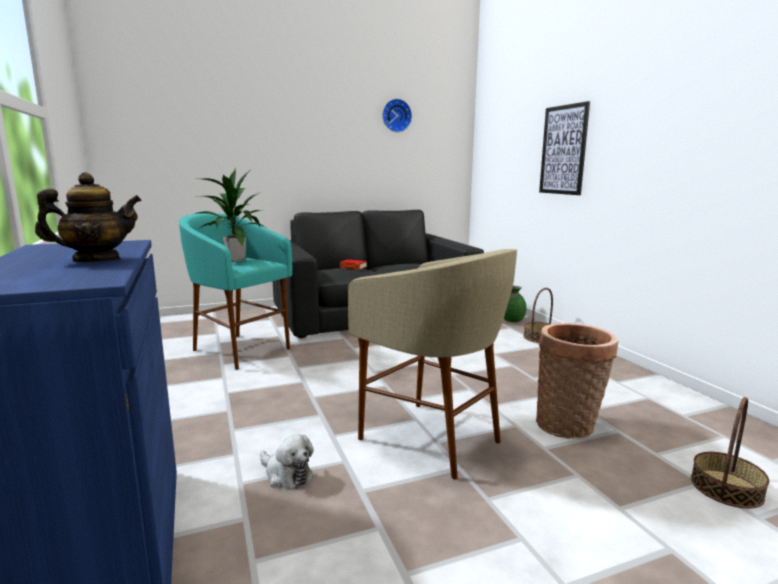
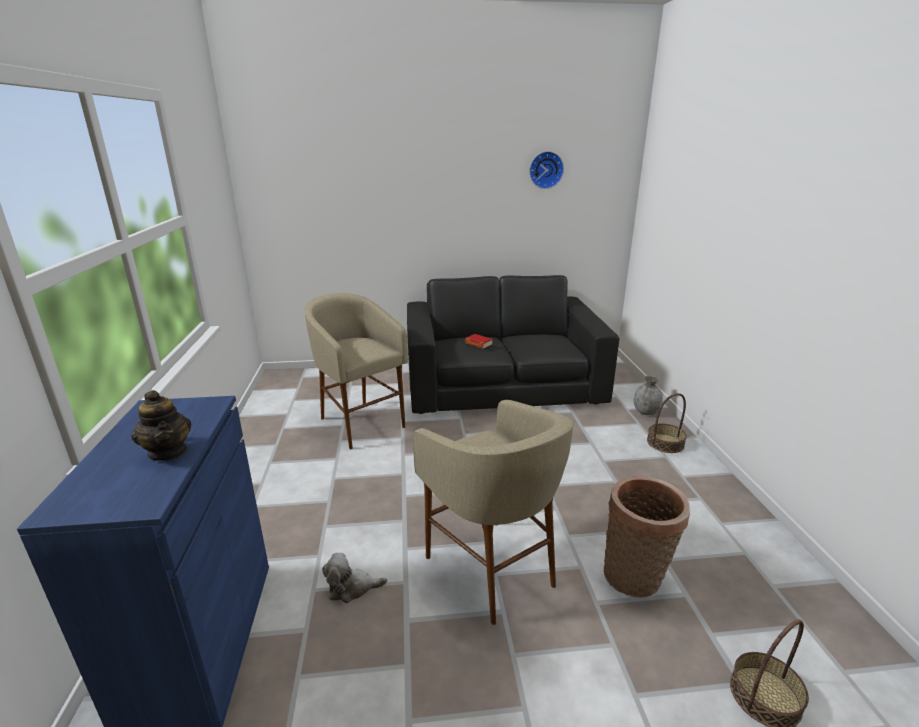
camera: 15 degrees right, 10 degrees up
(96, 260) = (168, 452): teapot -> teapot turned 60 degrees clockwise
(234, 260) = (353, 347): potted plant -> none
(239, 350) = (360, 423): turquoise stool -> beige stool
(286, 475) = (352, 588): plush toy -> plush toy turned 120 degrees clockwise
(512, 321) = (646, 412): green vase -> grey vase
(563, 150) = (721, 238): picture -> none

